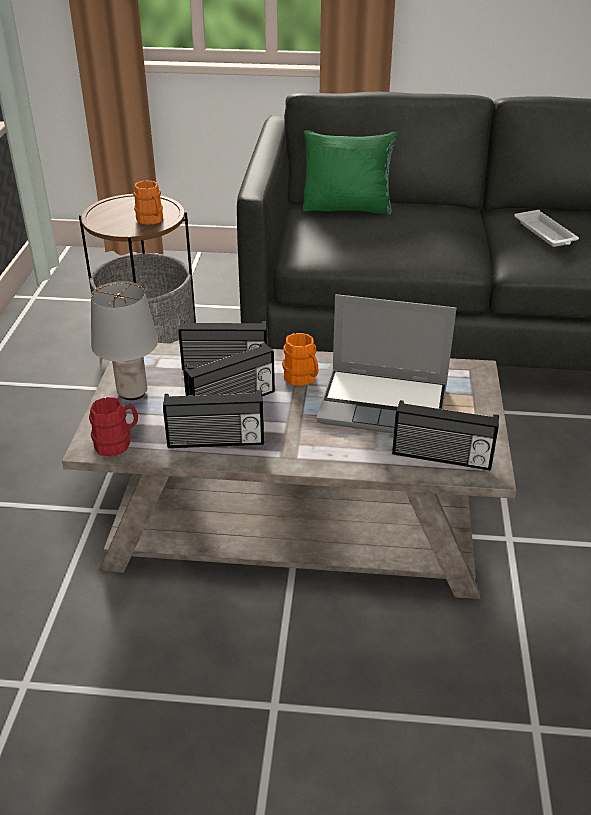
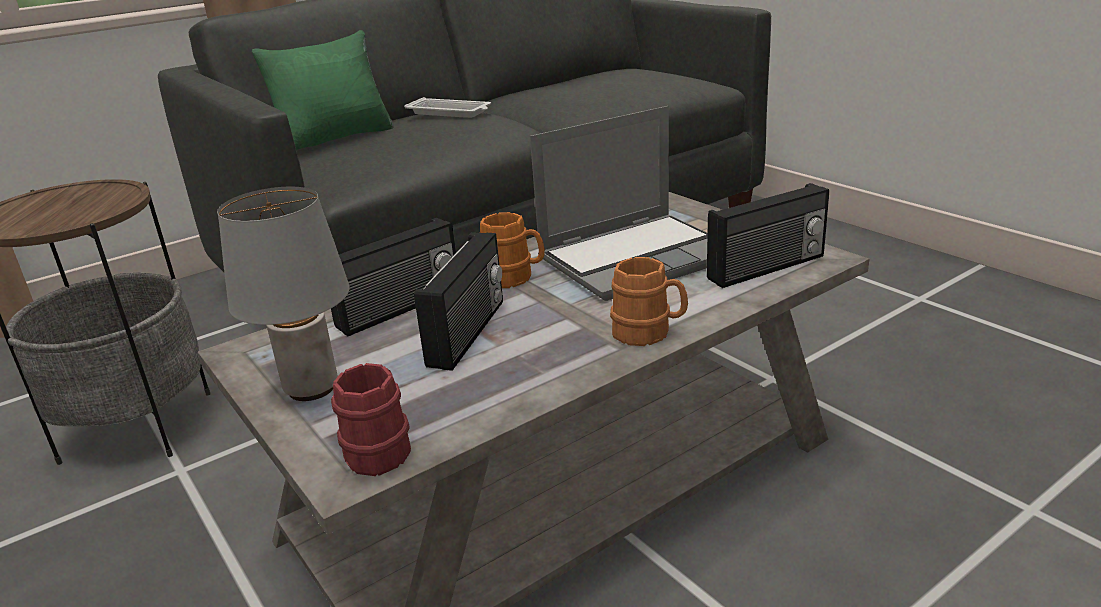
camera: 40 degrees left, 10 degrees down
(151, 220) = (102, 203): orange mug -> orange mug (649, 333)
(216, 442) = (518, 375): radio -> none
(545, 233) = (565, 96): white tray -> white tray (450, 113)

